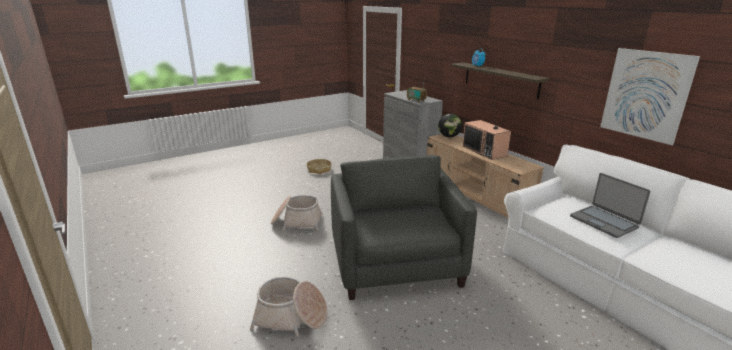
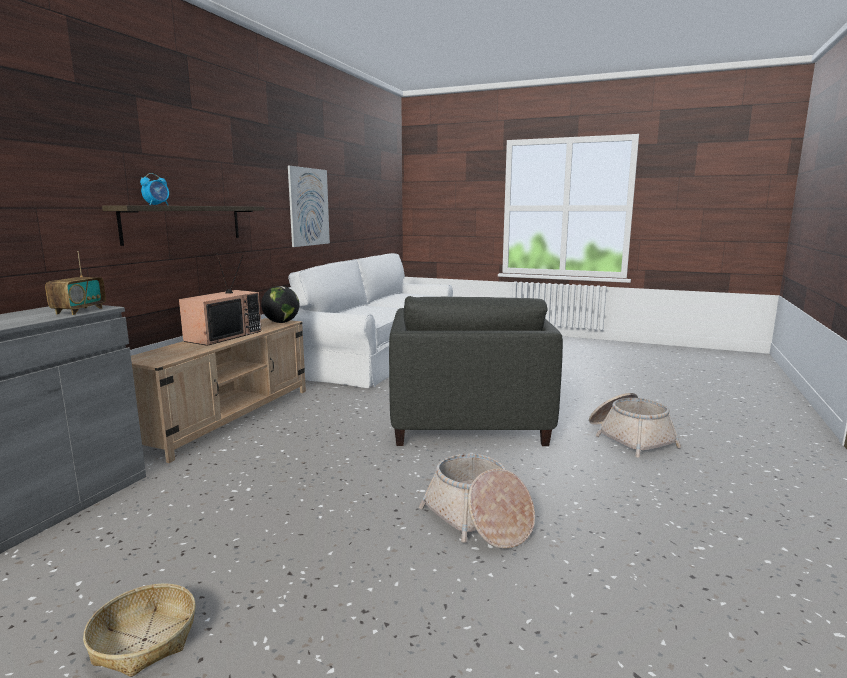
camera: 125 degrees left, 10 degrees down
(396, 264) = (467, 421): grey armchair -> grey armchair turned 45 degrees counterclockwise
(449, 136) = (148, 357): globe -> globe (281, 322)
(604, 222) = (373, 308): laptop -> none

